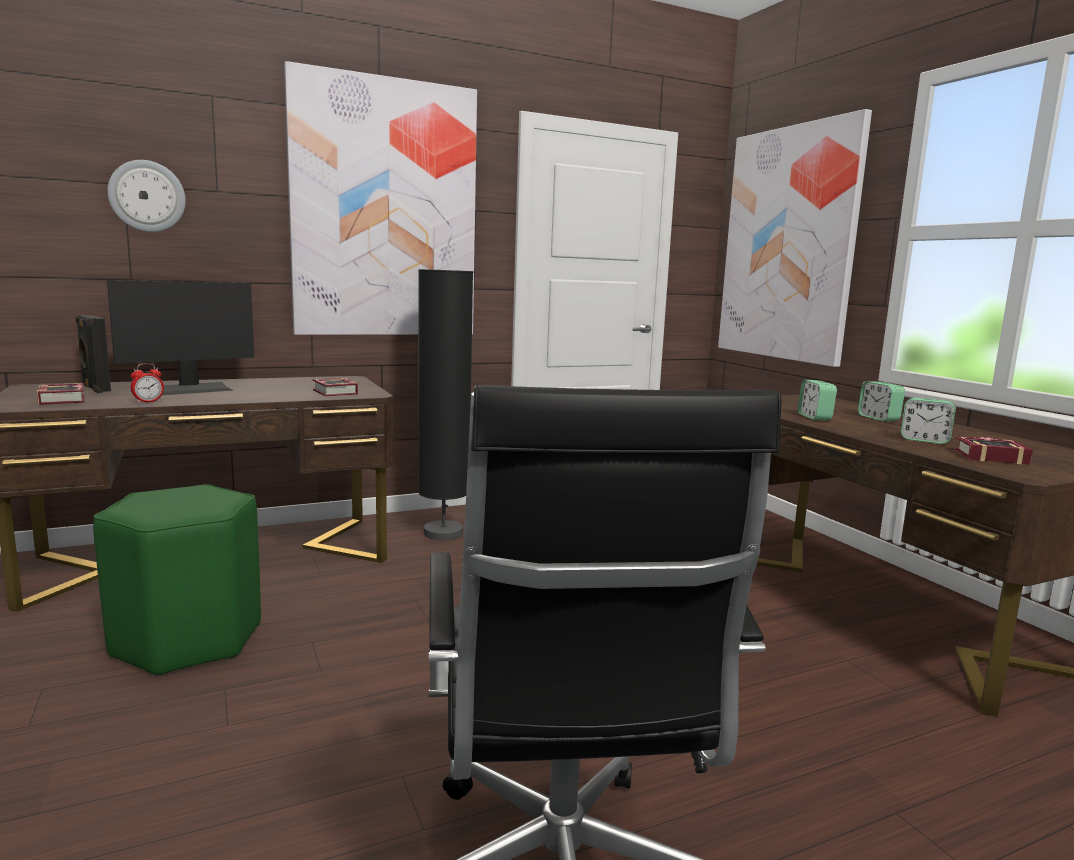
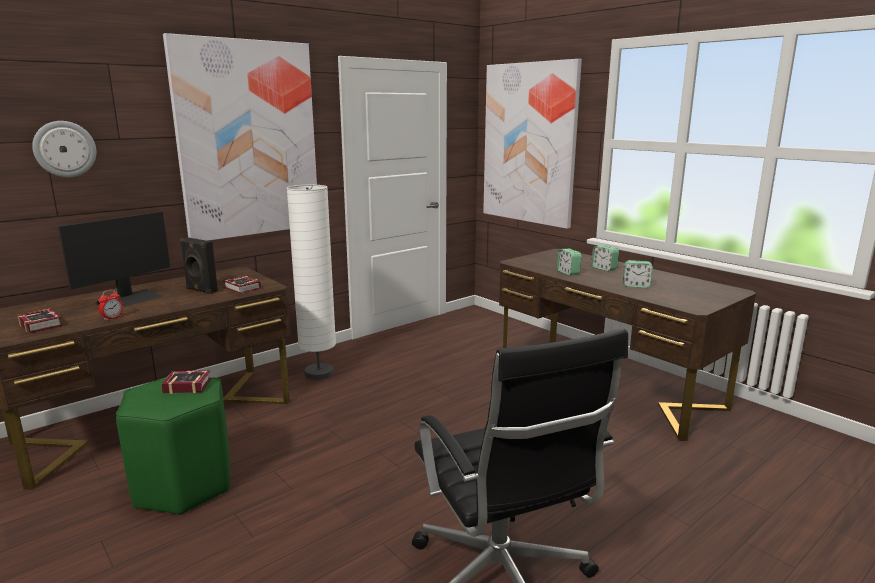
camera: 15 degrees left, 5 degrees up
(95, 389) = (51, 309): black speaker -> black speaker (201, 290)
(443, 533) = (319, 373): black floor lamp -> white floor lamp
(986, 456) = (672, 295): book -> book (186, 385)

